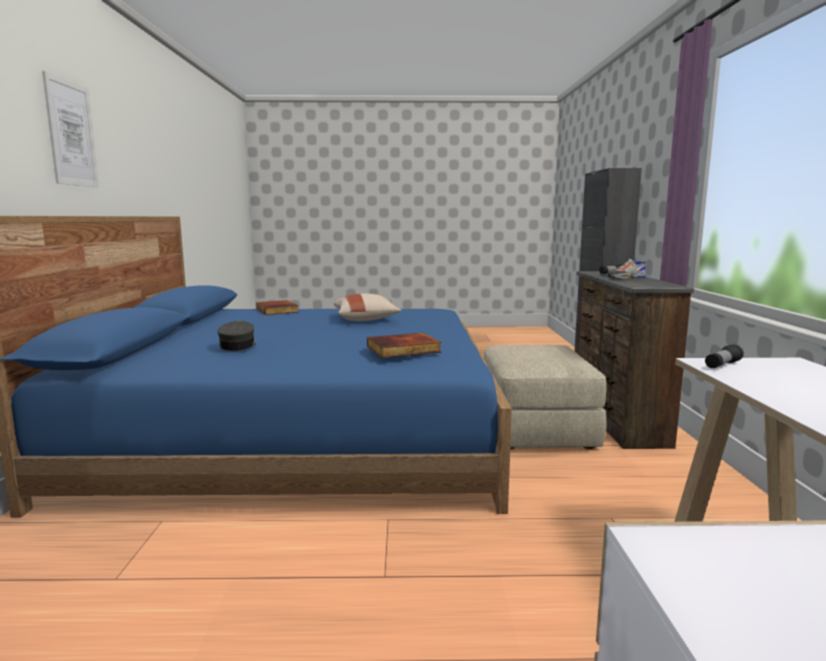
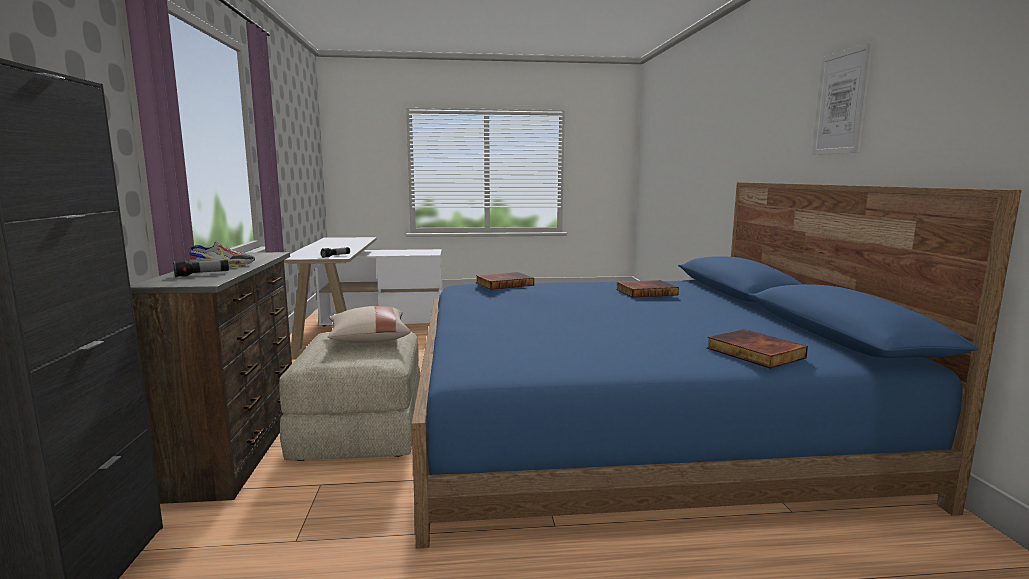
camera: 175 degrees right, 0 degrees up
(237, 345) = (646, 292): grey cap -> book
(366, 319) = (575, 332): beige pillow -> beige pillow (368, 340)

